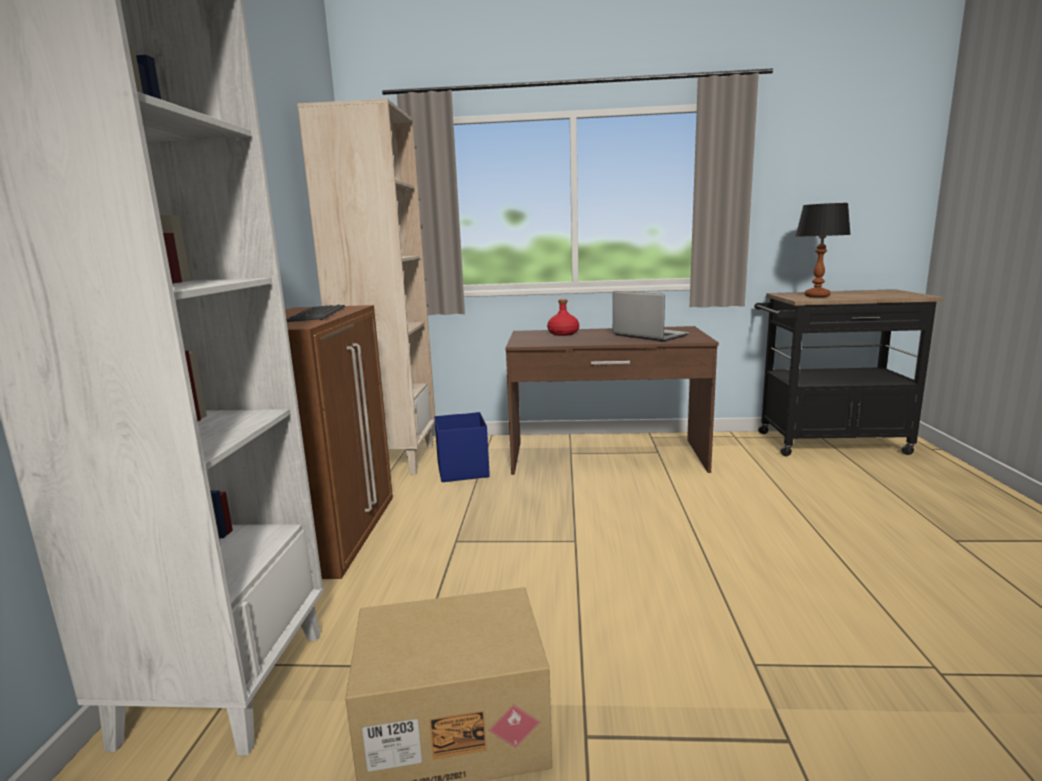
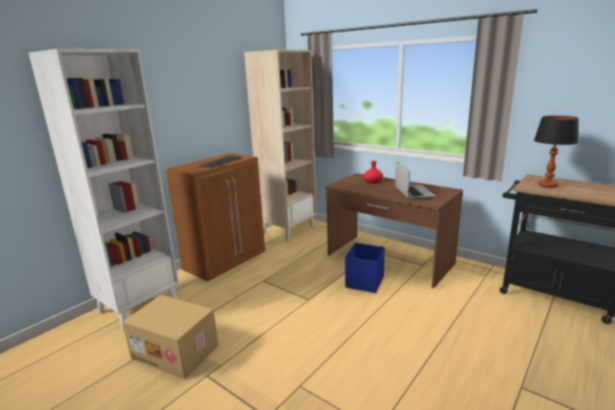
camera: 35 degrees right, 5 degrees up
(463, 470) = (310, 245): blue storage box -> blue storage box (365, 282)

